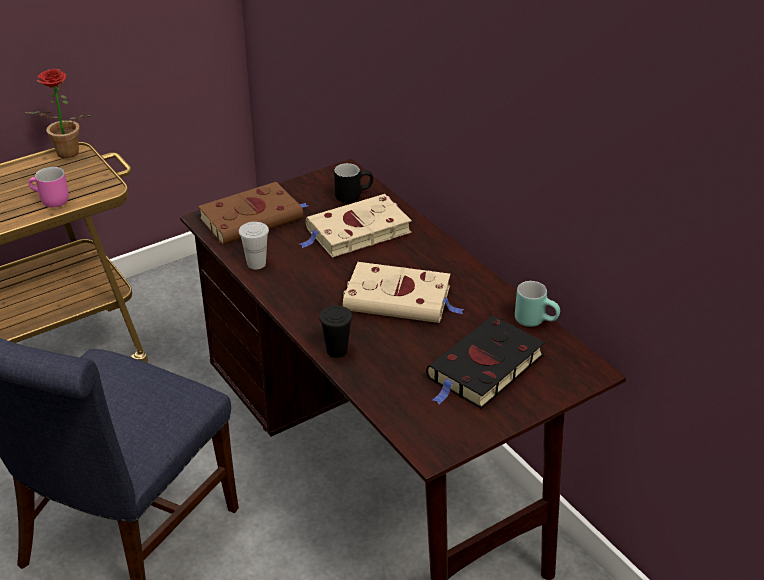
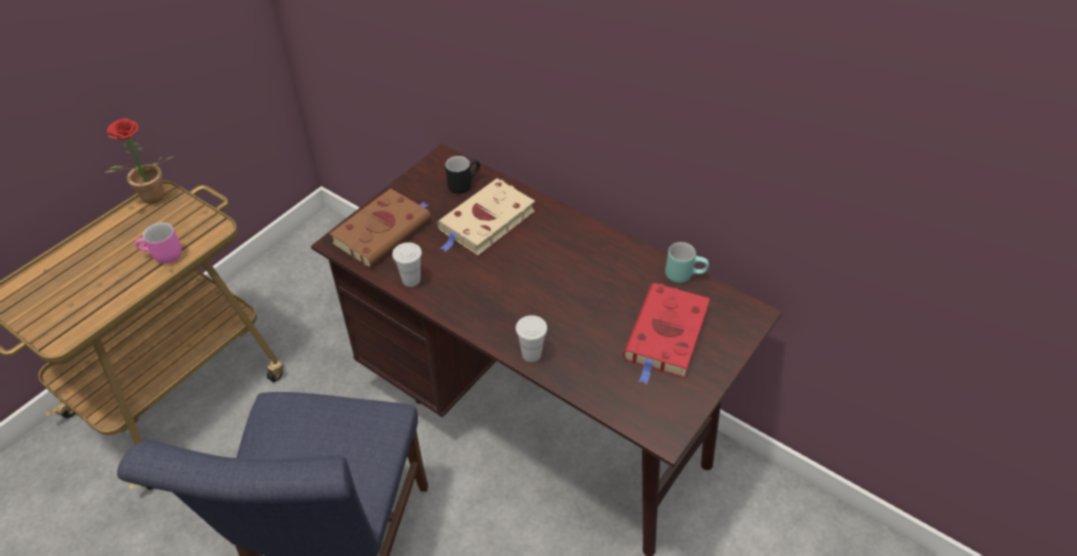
camera: 20 degrees left, 10 degrees up
(337, 351) = (531, 354): black cup -> white cup
(400, 299) = (560, 284): beige book -> none
(484, 369) = (666, 336): black book -> red book

